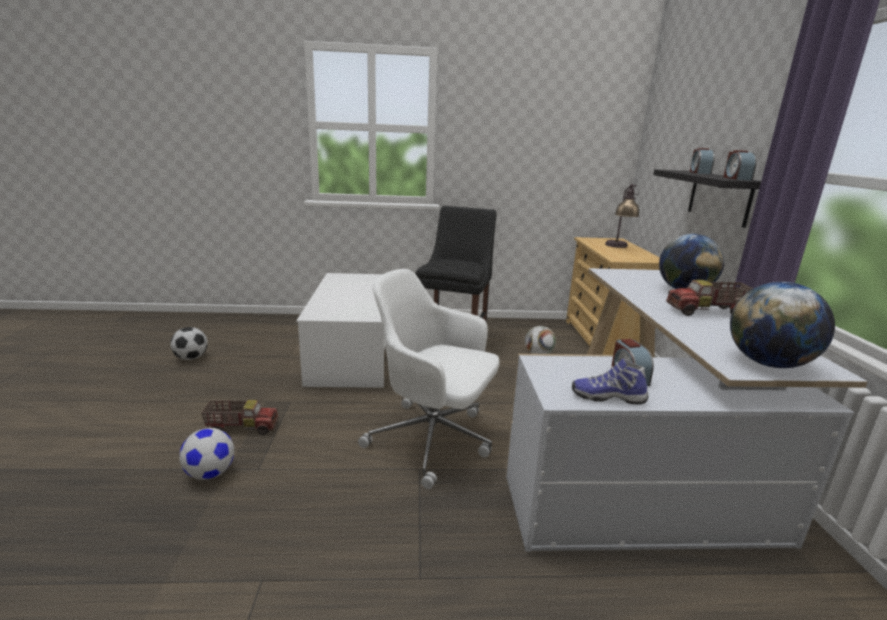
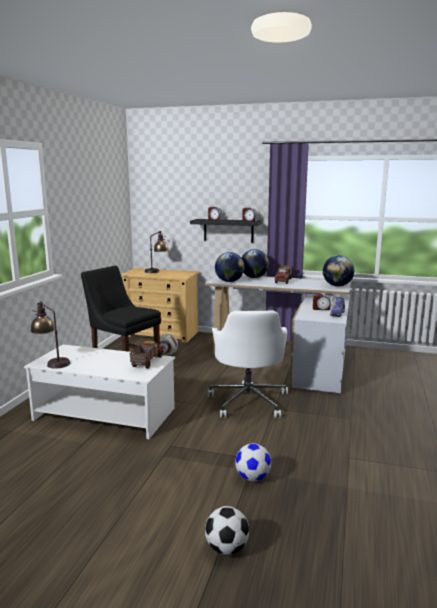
camera: 70 degrees left, 5 degrees down
(191, 358) = (31, 501): football -> football (227, 548)
(242, 427) = (197, 466): toy truck -> toy truck (146, 362)
(338, 279) = (52, 362): none -> table lamp
(433, 440) = (248, 401): white office chair -> white office chair turned 45 degrees counterclockwise
(621, 278) = (229, 281): none -> globe

